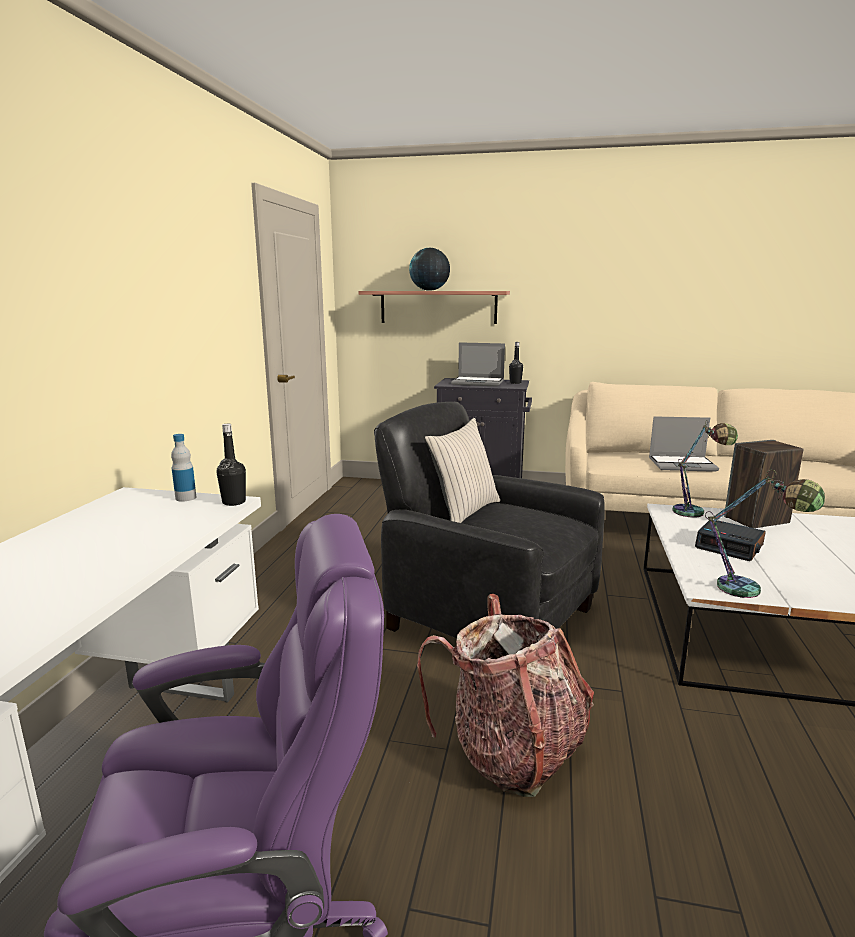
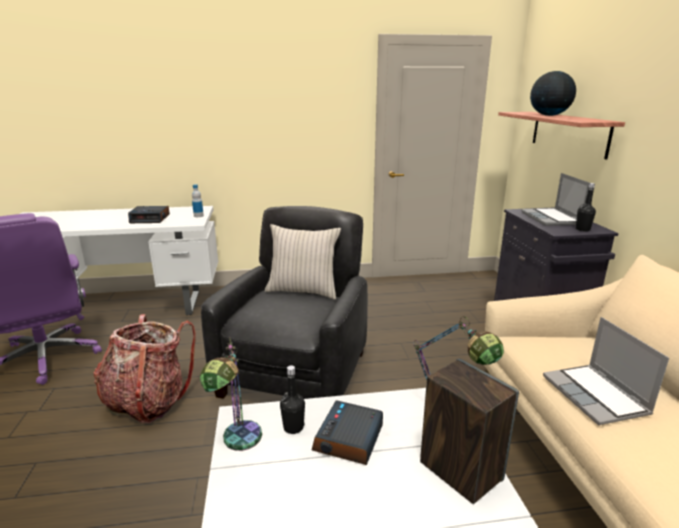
camera: 70 degrees right, 5 degrees up
(132, 534) = (150, 219): none -> alarm clock
(234, 502) = (194, 223): black bottle -> black bottle (293, 427)

